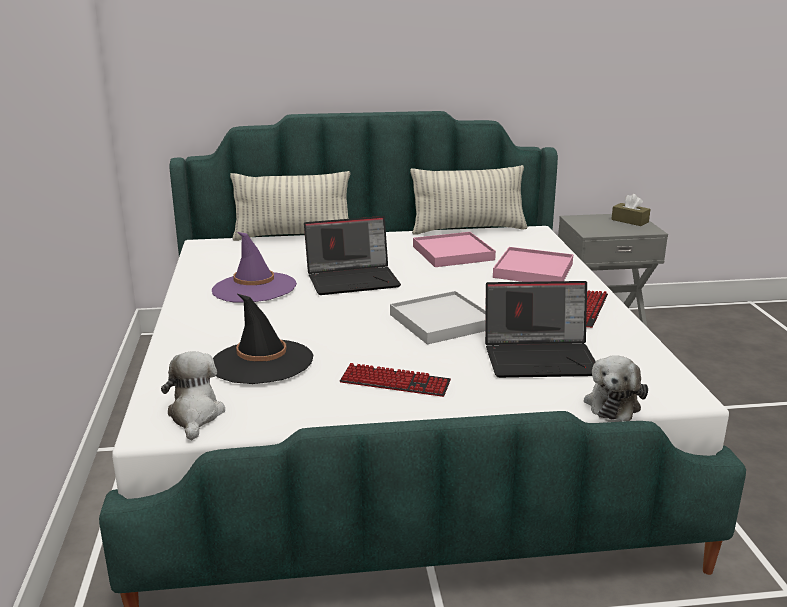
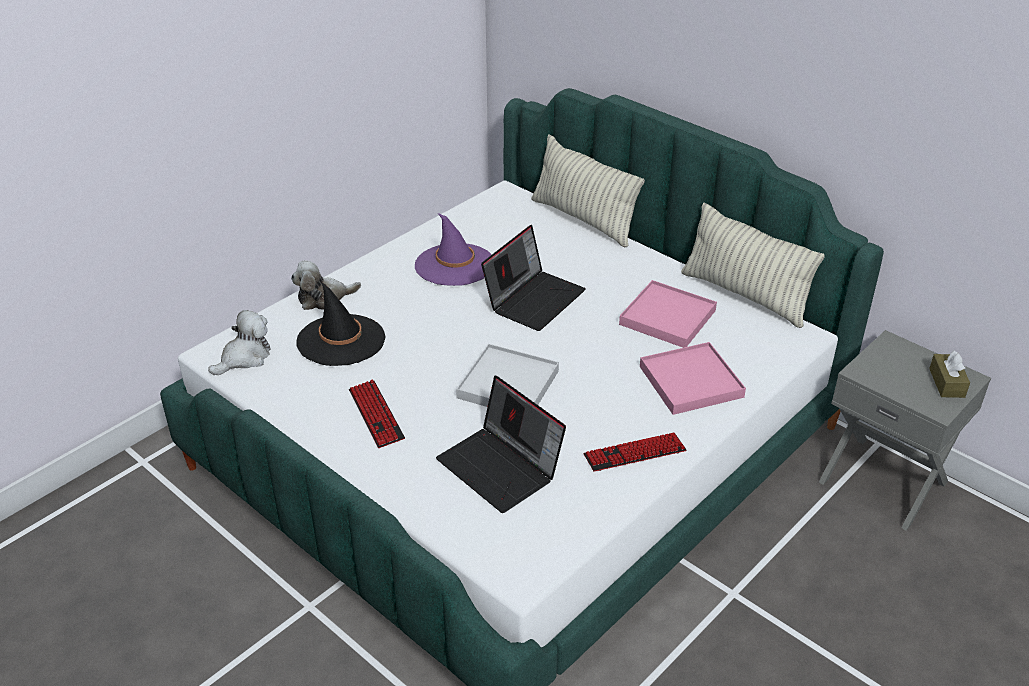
camera: 50 degrees right, 15 degrees up
(353, 279) = (534, 299): laptop -> laptop turned 90 degrees counterclockwise
(613, 403) = (461, 540): plush toy -> plush toy (324, 298)

